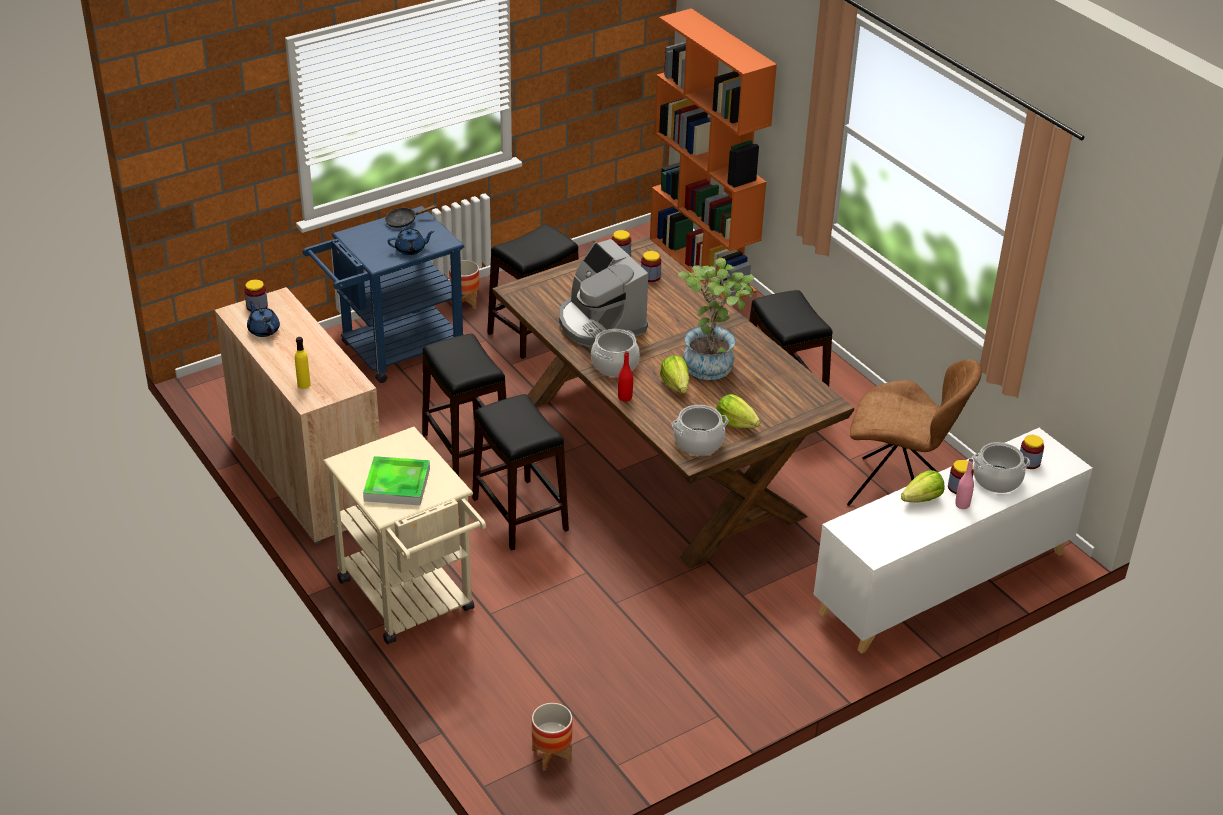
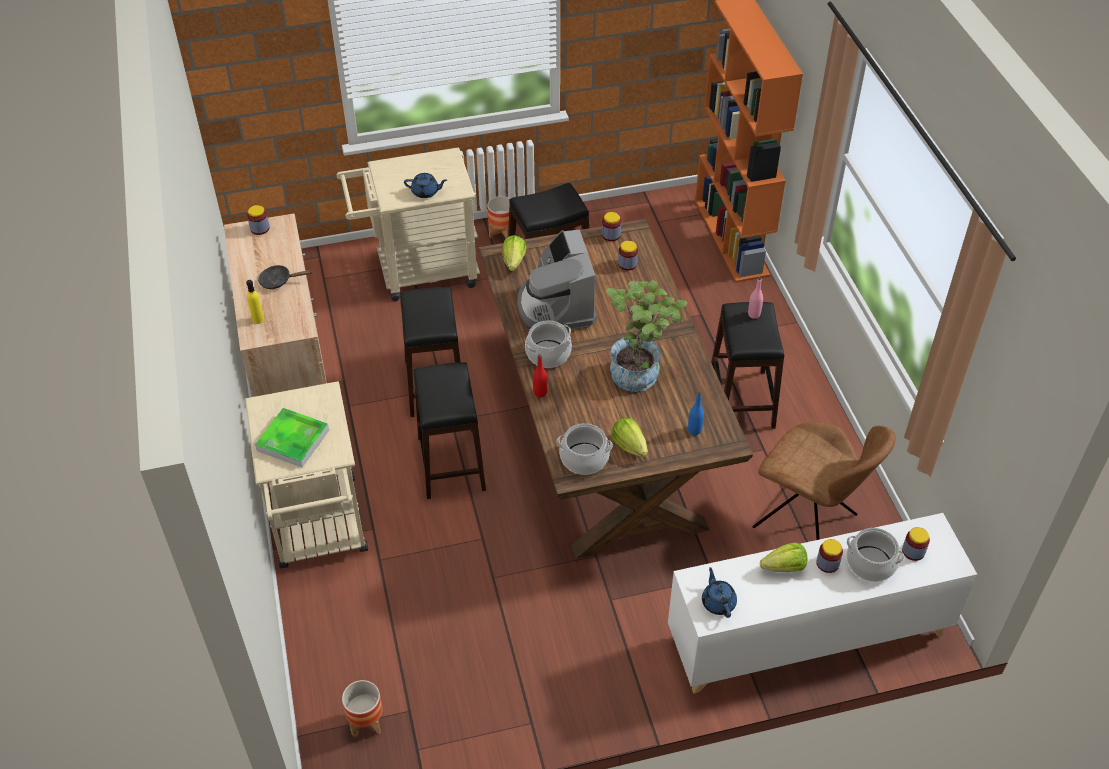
camera: 20 degrees right, 10 degrees up
(263, 330) = (253, 254): blue teapot -> blue teapot (718, 602)
(392, 352) = (417, 272): blue cart -> beige cart
(404, 221) = (434, 161): black frying pan -> black frying pan (279, 281)
(676, 385) = (593, 390): lettuce -> lettuce (514, 262)
(790, 399) = (694, 430): none -> blue bottle
(962, 505) = (821, 584): pink bottle -> pink bottle (754, 314)

